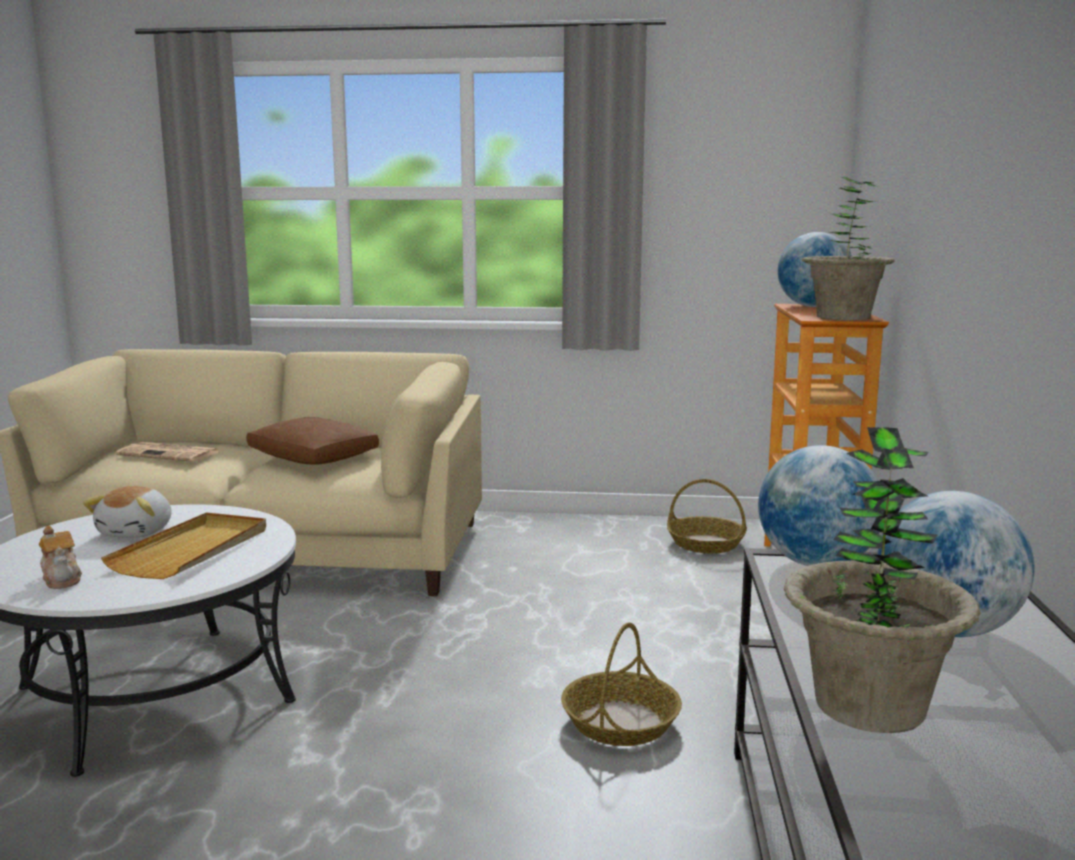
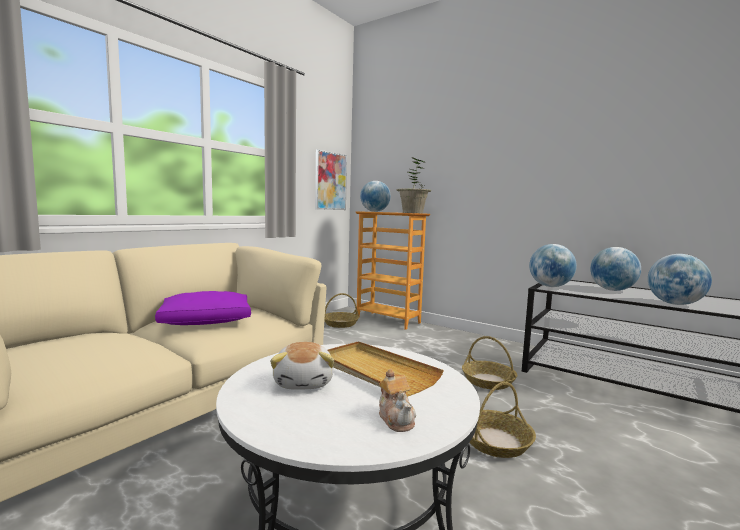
camera: 60 degrees left, 5 degrees down
(62, 579) = (396, 418): teapot -> teapot turned 75 degrees clockwise
(137, 532) = (304, 382): plush toy -> plush toy turned 45 degrees clockwise
(171, 454) = (77, 349): newspaper -> none
(314, 458) = (207, 321): brown pillow -> purple pillow
(373, 762) = (495, 441): none -> basket
(769, 231) = (330, 181): none -> picture
(869, 706) = (675, 304): potted plant -> globe

